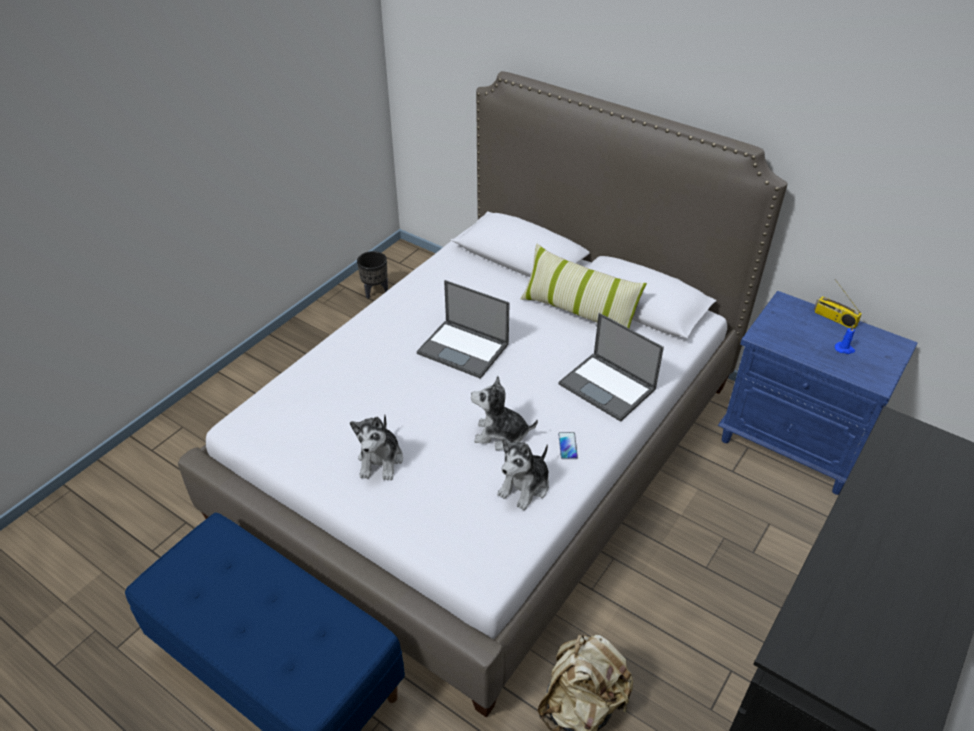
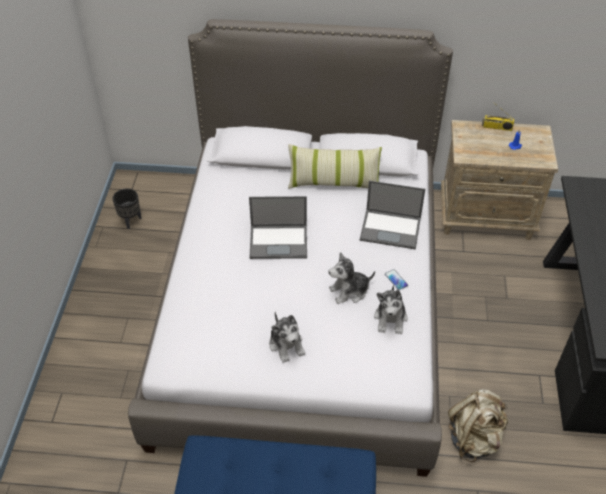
camera: 30 degrees left, 5 degrees up
(794, 443) = (486, 217): blue nightstand -> beige nightstand

